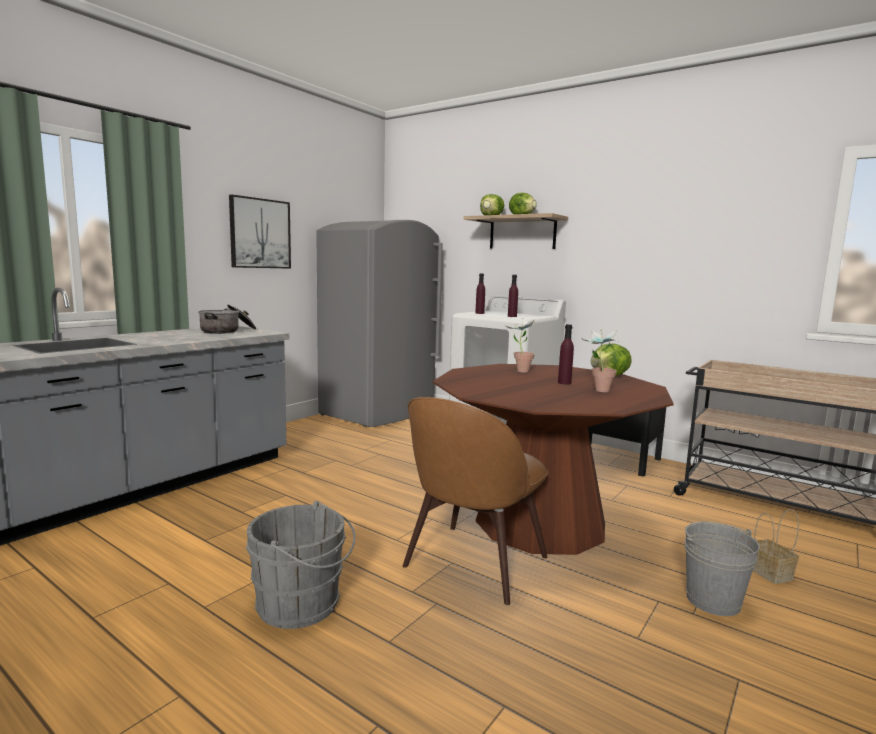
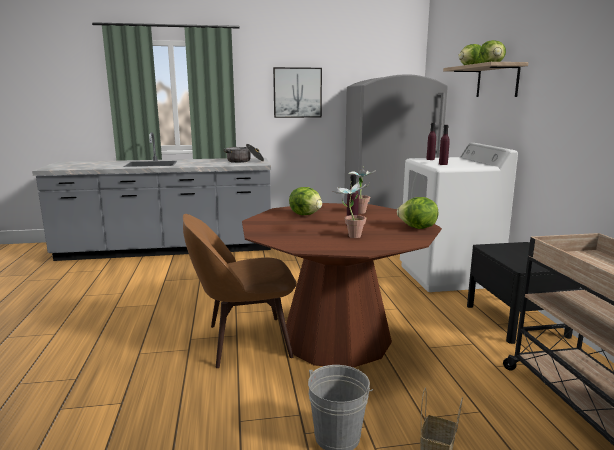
camera: 45 degrees right, 5 degrees up
(303, 605) = (142, 323): grey bucket -> none
(491, 381) = (306, 214): none -> lettuce

